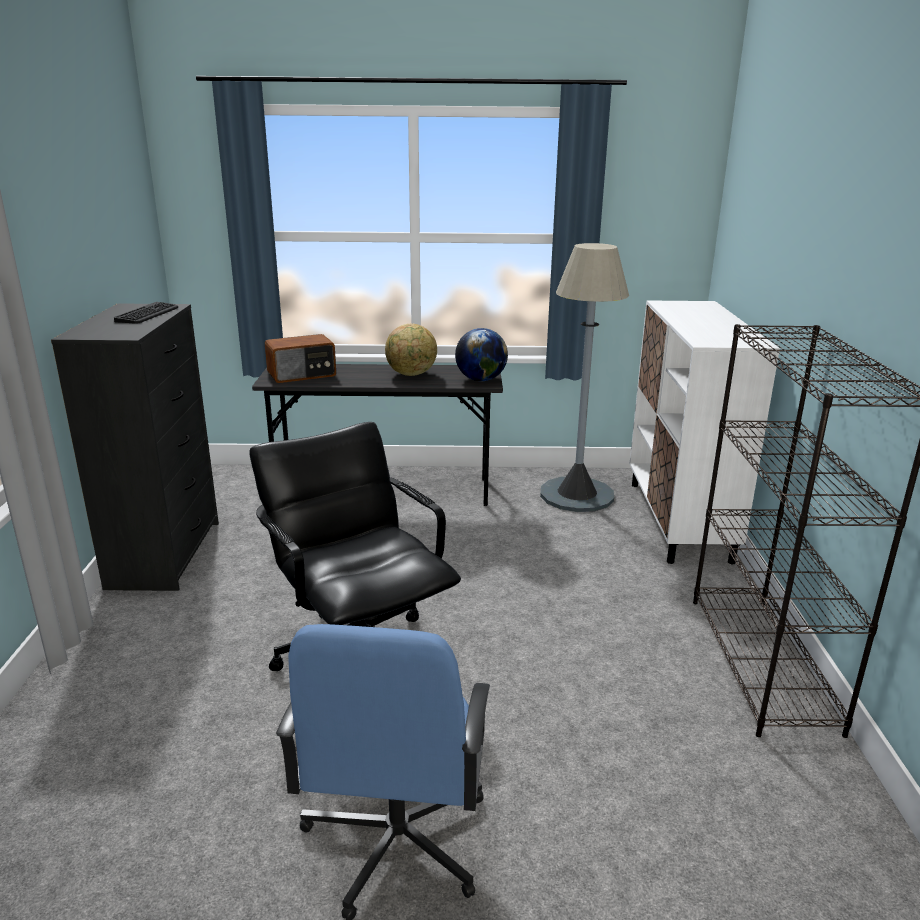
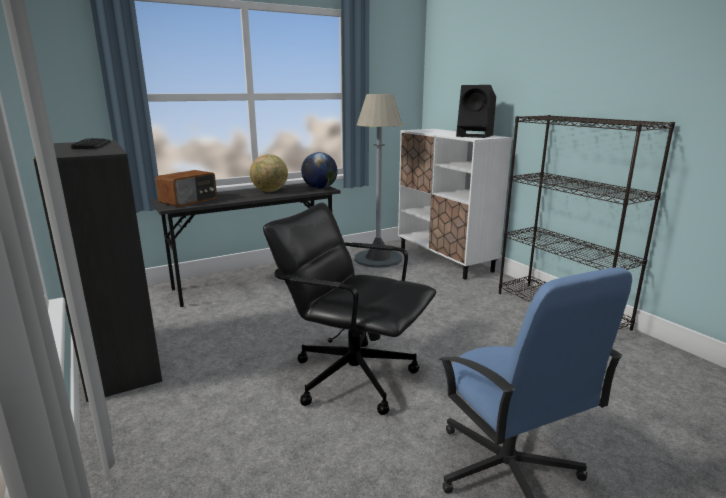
camera: 30 degrees left, 5 degrees down
(724, 335) = (475, 136): none -> black speaker

